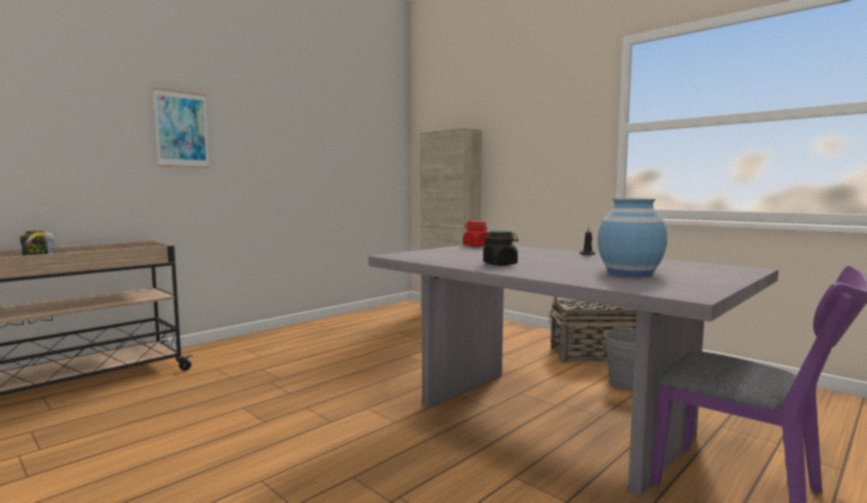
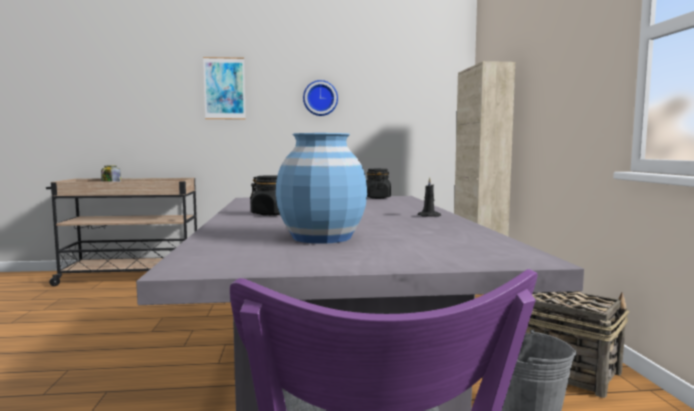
camera: 40 degrees right, 0 degrees up
(287, 147) = (320, 98): none -> wall clock
(475, 246) = (377, 197): red jar -> black jar

